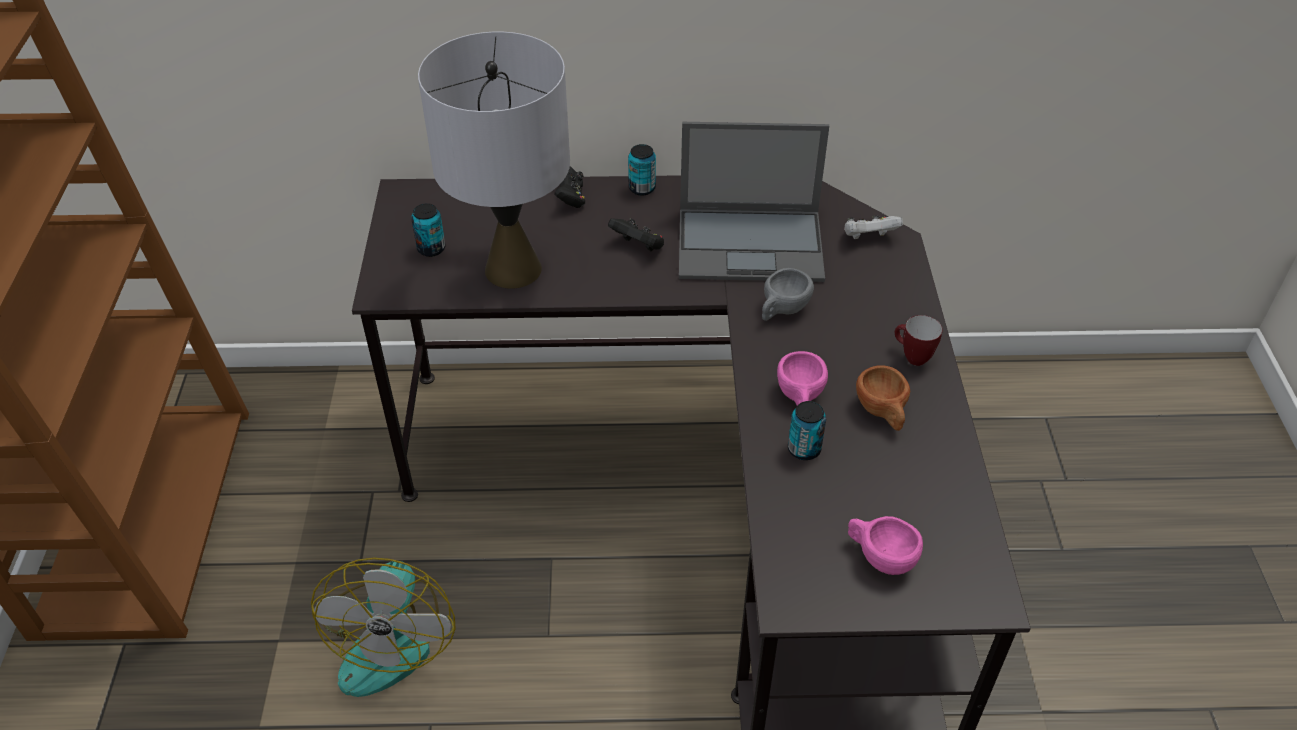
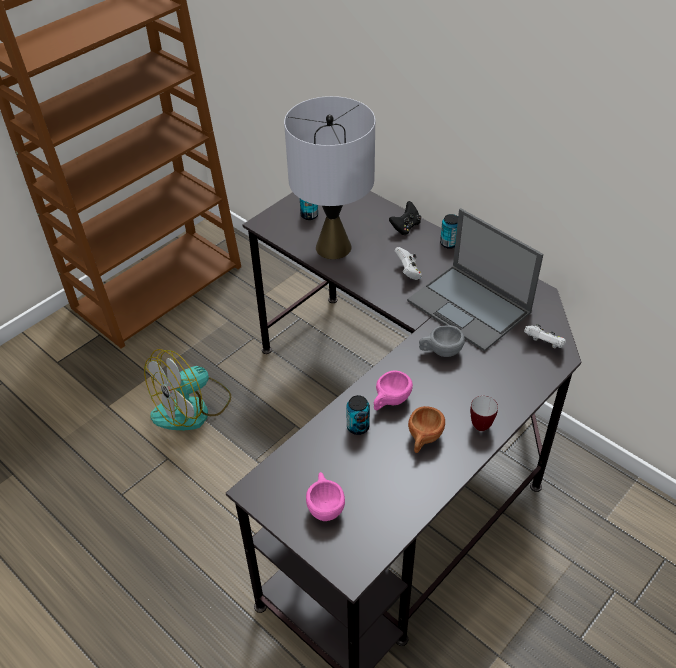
camera: 45 degrees right, 0 degrees up
(638, 246) = (408, 272): black game controller -> white game controller

